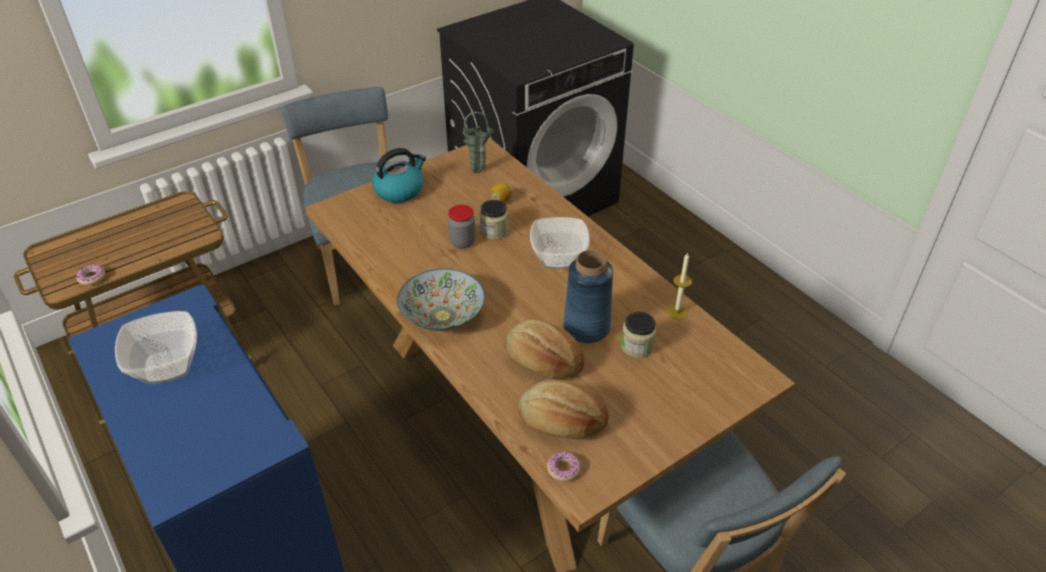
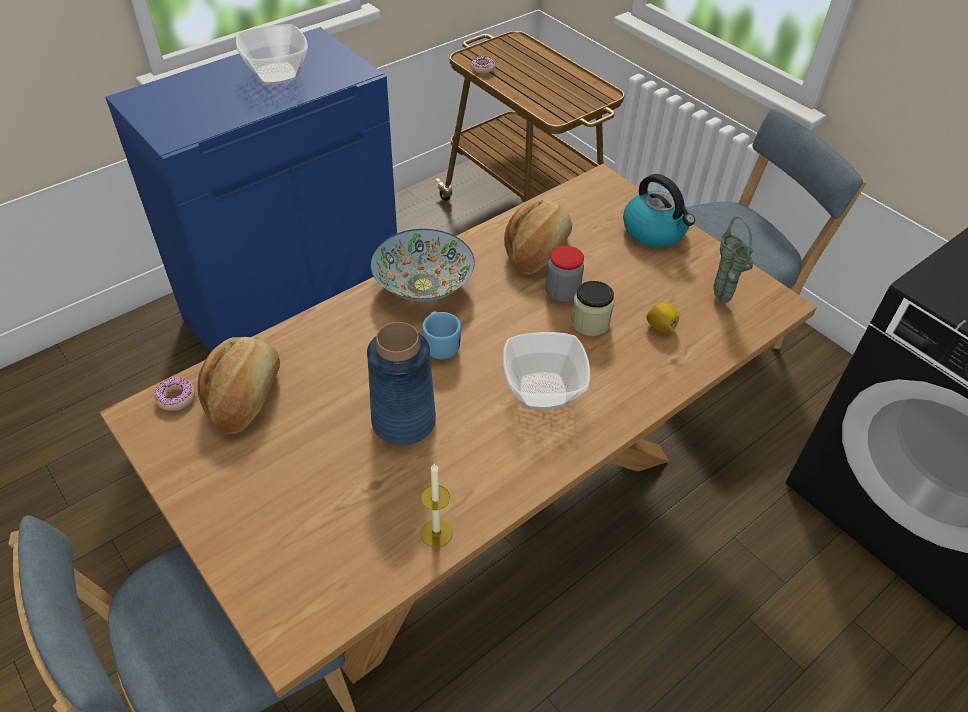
camera: 85 degrees right, 5 degrees up
(511, 307) = (441, 344): none -> blue mug
(543, 361) = (344, 377): bread -> bread (537, 251)
(637, 346) = (366, 478): jar -> none

